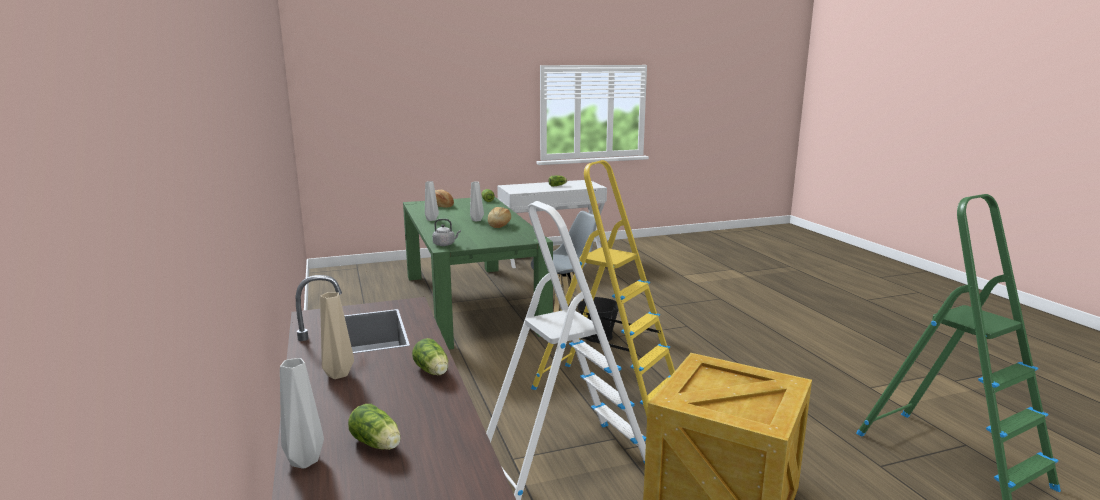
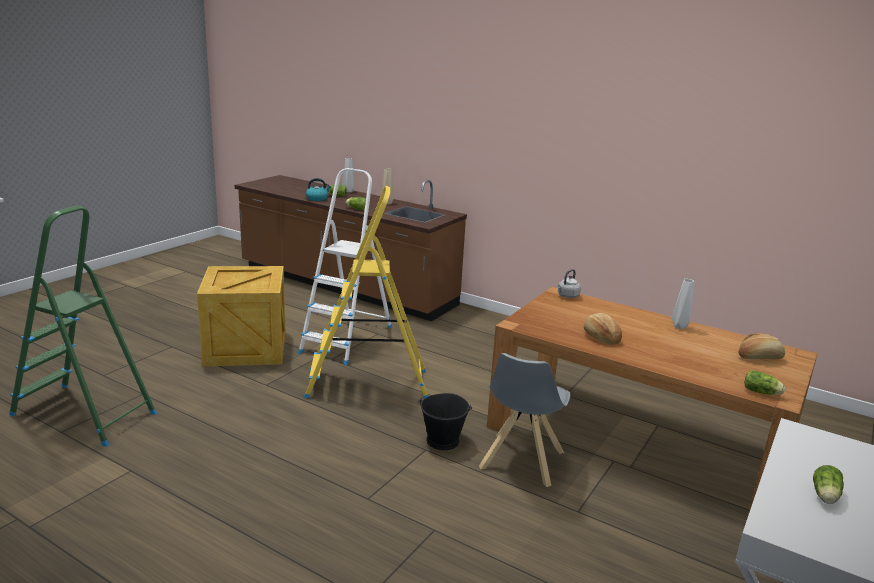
camera: 140 degrees right, 5 degrees up
(446, 441) = (317, 198): none -> kettle
(471, 302) = (635, 441): green dining table -> brown dining table
(476, 220) = (642, 339): grey vase -> none

